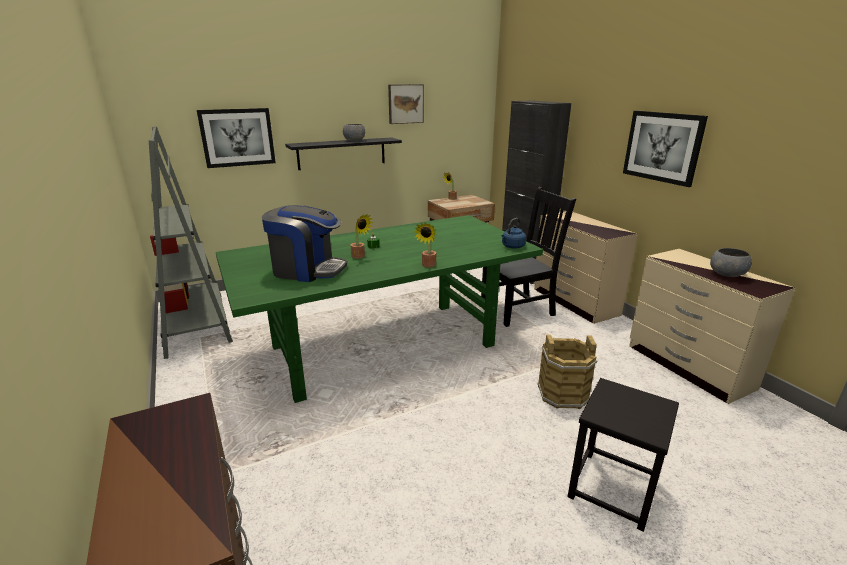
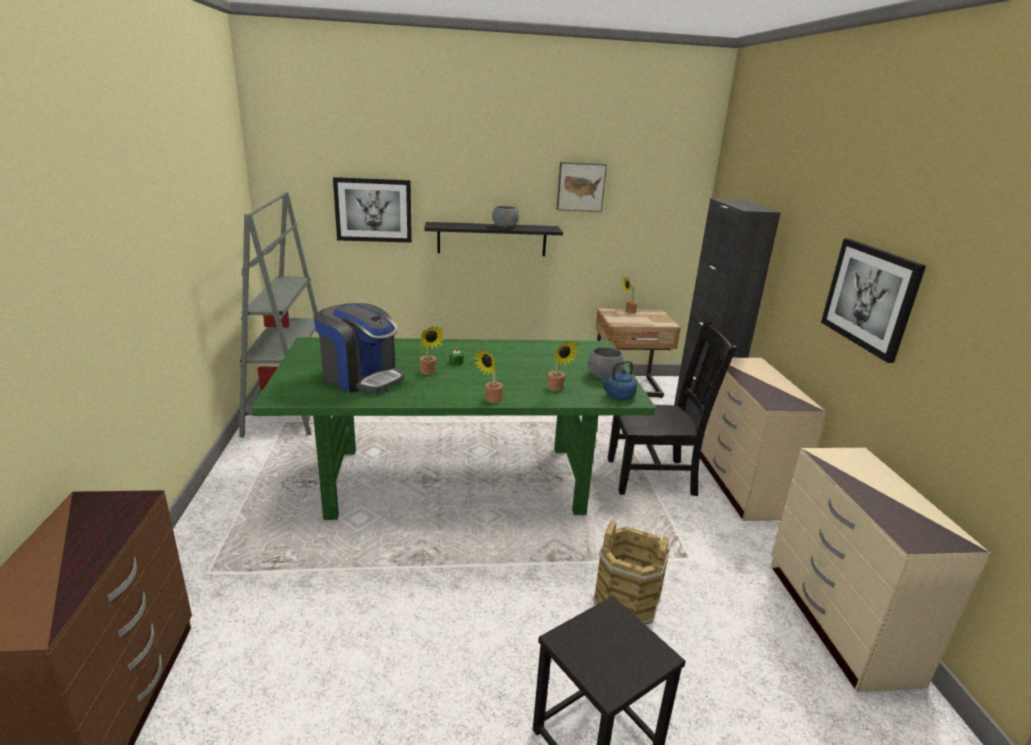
camera: 20 degrees right, 0 degrees up
(466, 250) = (557, 389): none -> potted plant
(726, 274) = (894, 504): grey bowl -> grey bowl (604, 375)

